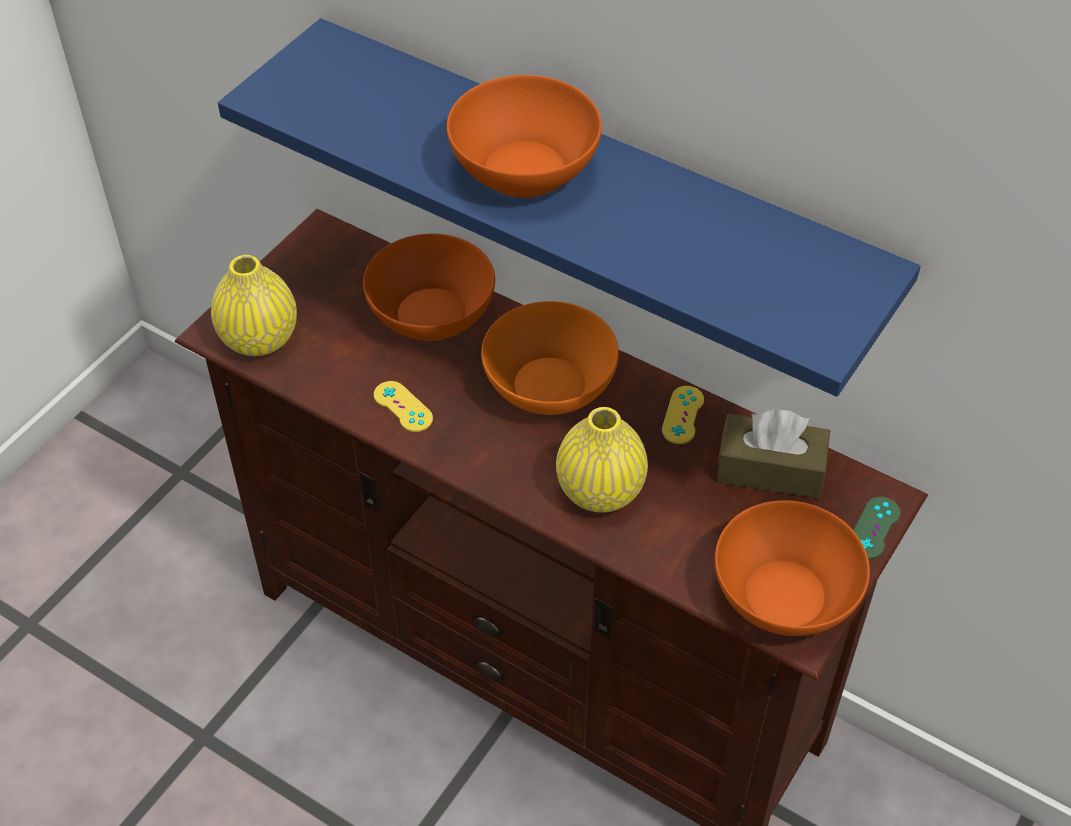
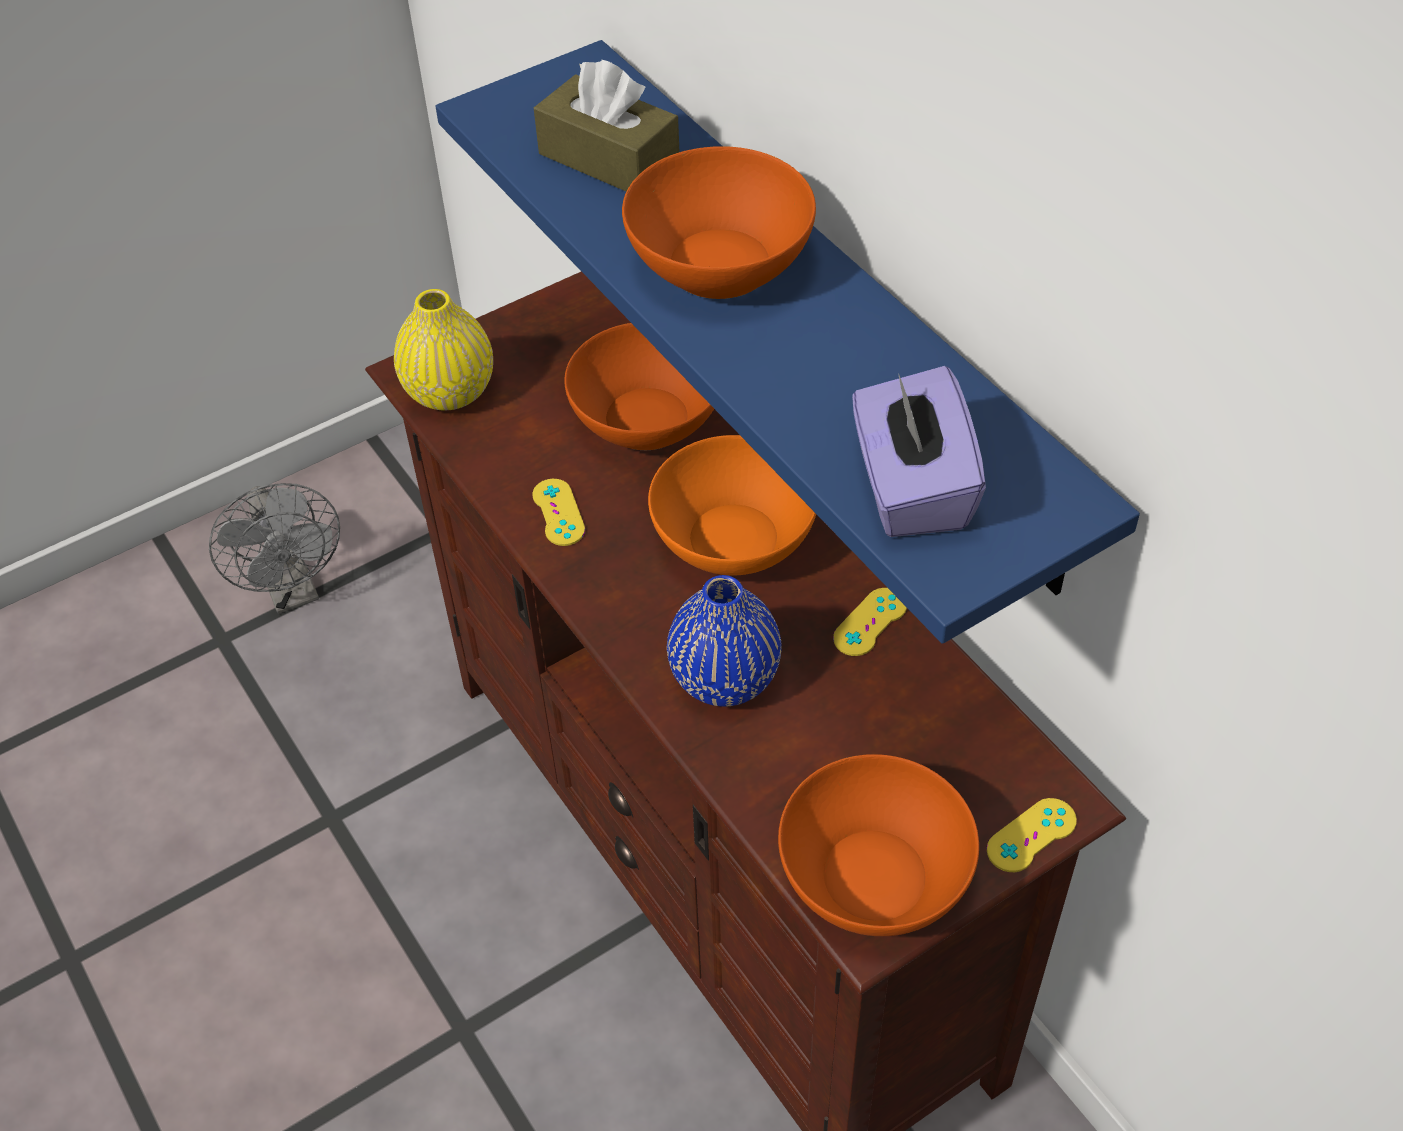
camera: 25 degrees right, 0 degrees up
(74, 564) = (294, 591): none -> grey fan
(600, 490) = (725, 678): yellow vase -> blue vase
(760, 294) = (910, 488): none -> purple tissue box
(770, 469) = (940, 721): brown tissue box -> brown tissue box (609, 158)
(874, 528) = (1031, 835): green game controller -> yellow game controller

